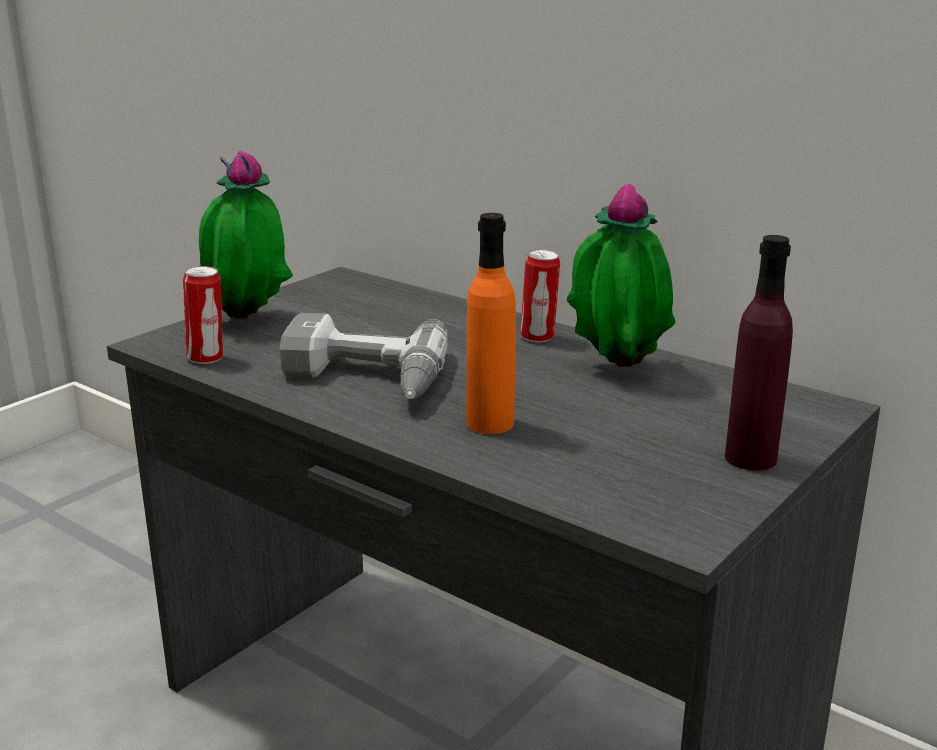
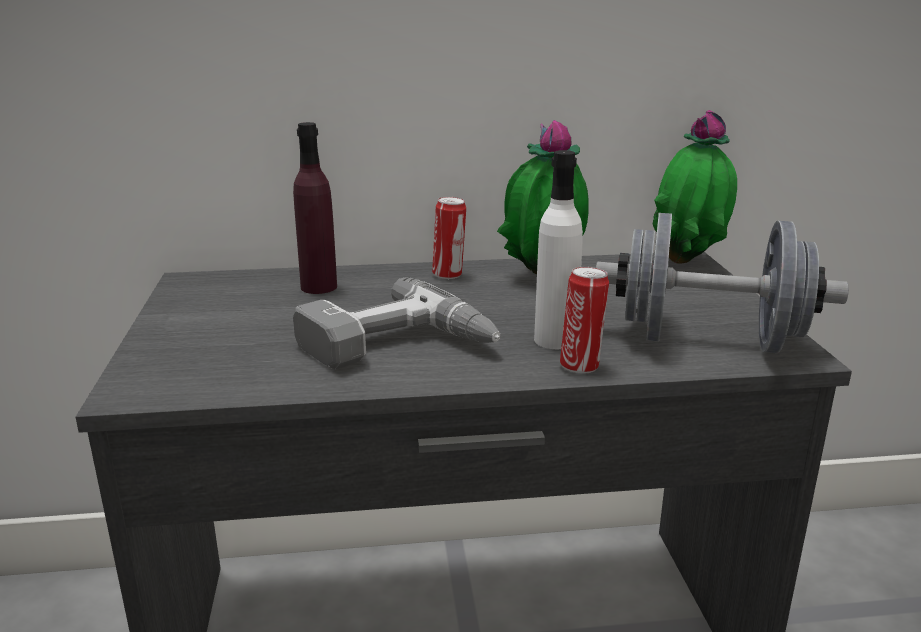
camera: 45 degrees left, 0 degrees up
(207, 358) = (222, 384): can -> can (581, 366)
(247, 321) = (183, 341): potted plant -> potted plant (688, 262)
(490, 423) = (555, 340): orange bottle -> white bottle
(628, 483) = (709, 340): none -> grey dumbbell
(750, 458) = (722, 300): purple bottle -> purple bottle (319, 287)

